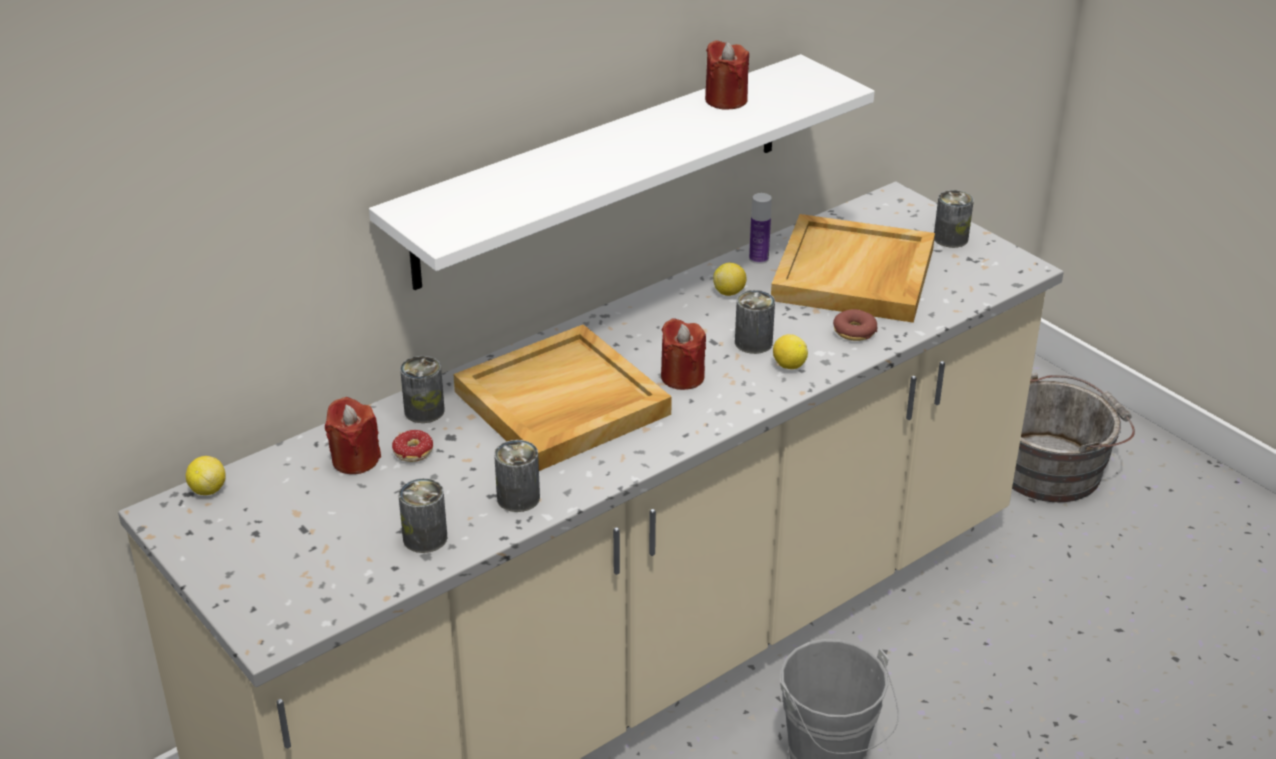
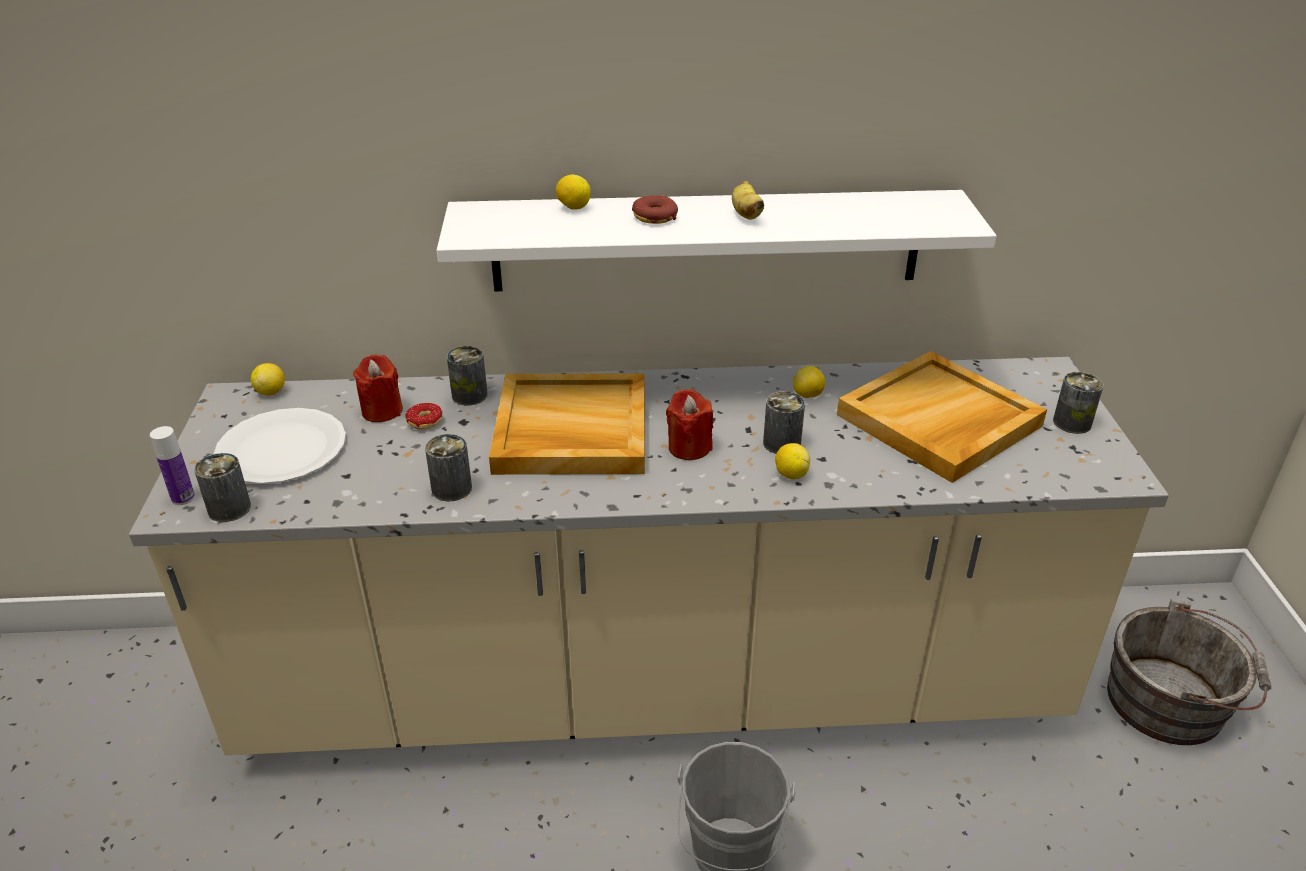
camera: 35 degrees right, 0 degrees up
(301, 535) = (282, 449): none -> white plate
(425, 538) = (353, 488): can -> can (229, 508)
(501, 175) = (573, 208): none -> lemon
(660, 133) = (746, 214): none -> banana
(726, 100) = (840, 205): red candle -> none
(758, 259) = (865, 377): bottle -> bottle (183, 498)
(854, 332) = (884, 469): donut -> donut (654, 217)

